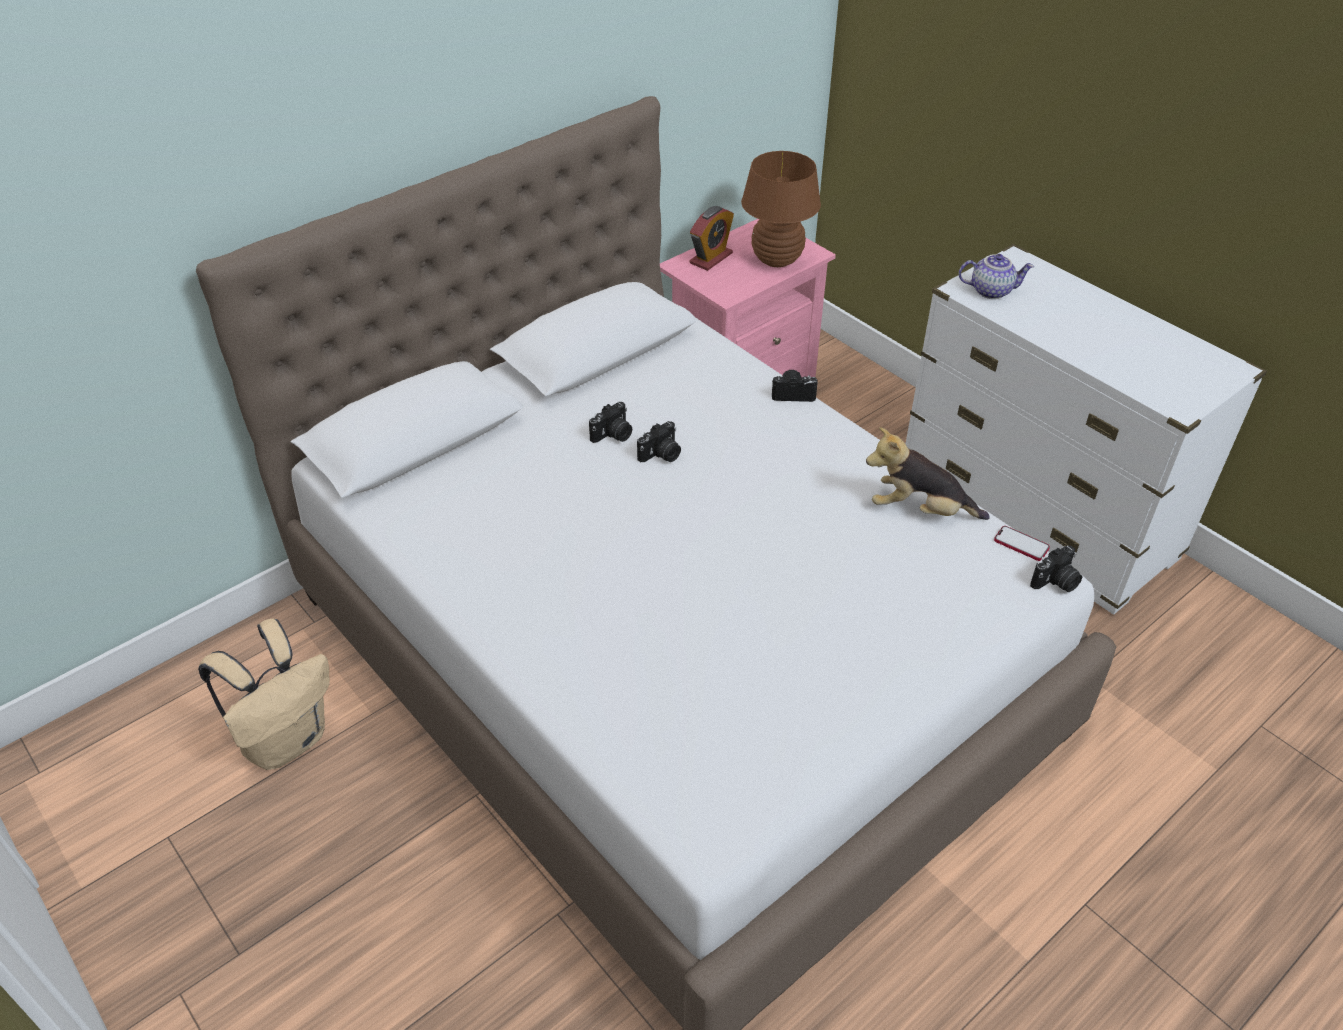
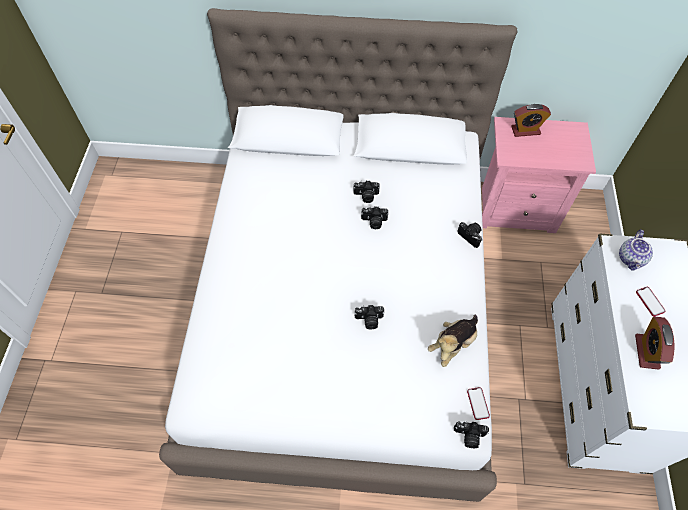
camera: 45 degrees right, 15 degrees up
(287, 740) = (187, 225): beige backpack -> none
(777, 260) = (559, 154): brown table lamp -> none
(798, 558) = (369, 320): none -> camera
(919, 510) = (453, 344): plush toy -> plush toy turned 105 degrees counterclockwise
(991, 290) = (631, 259): teapot -> teapot turned 60 degrees clockwise
(1056, 315) = (649, 302): none -> phone
(1112, 357) = (647, 351): none -> alarm clock

